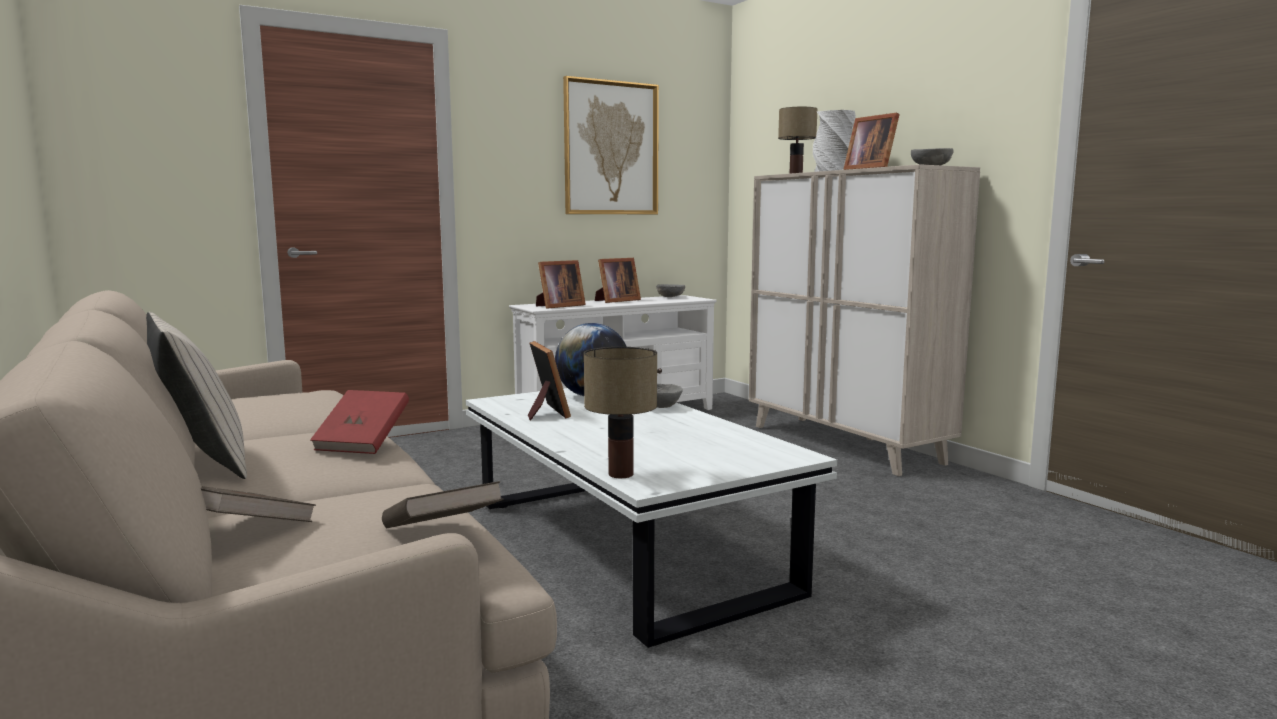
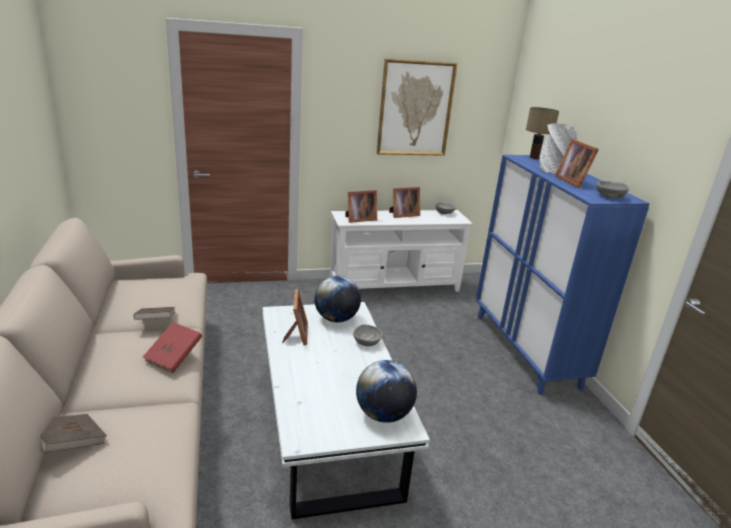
camera: 15 degrees right, 15 degrees up
(202, 464) = (88, 361): beige pillow -> none
(441, 536) = (155, 476): brown book -> brown book (156, 322)
(619, 474) = (291, 424): table lamp -> none
(749, 451) = (383, 414): none -> globe
(845, 444) = (525, 350): beige cabinet -> blue cabinet

